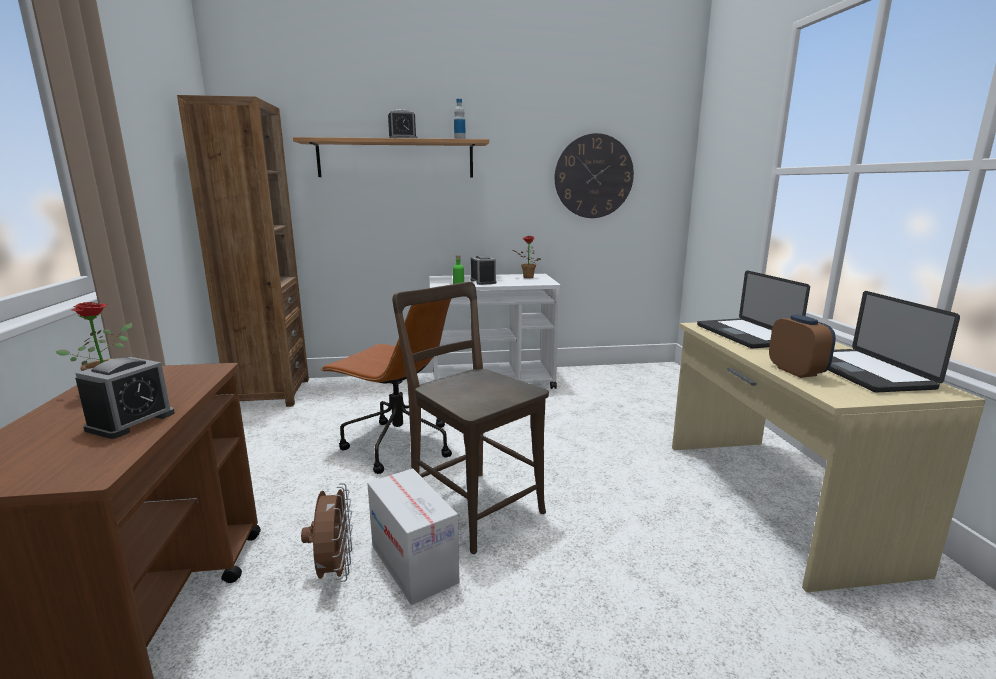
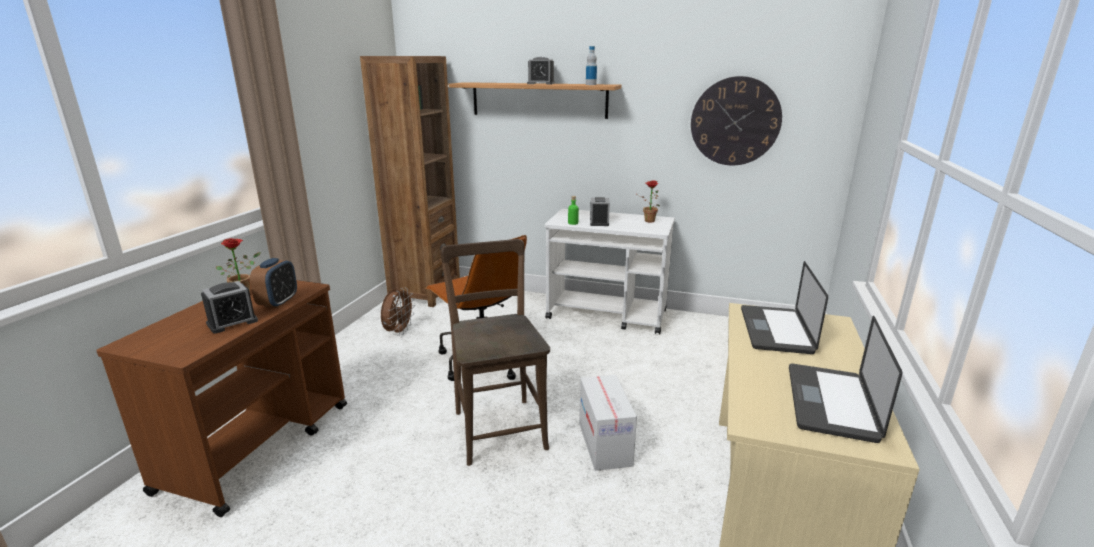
camera: 25 degrees right, 5 degrees up
(334, 571) = (371, 447): brown fan -> brown fan (399, 332)
(414, 564) = (423, 459): cardboard box -> cardboard box (605, 444)
(796, 371) = (756, 386): alarm clock -> alarm clock (278, 302)

